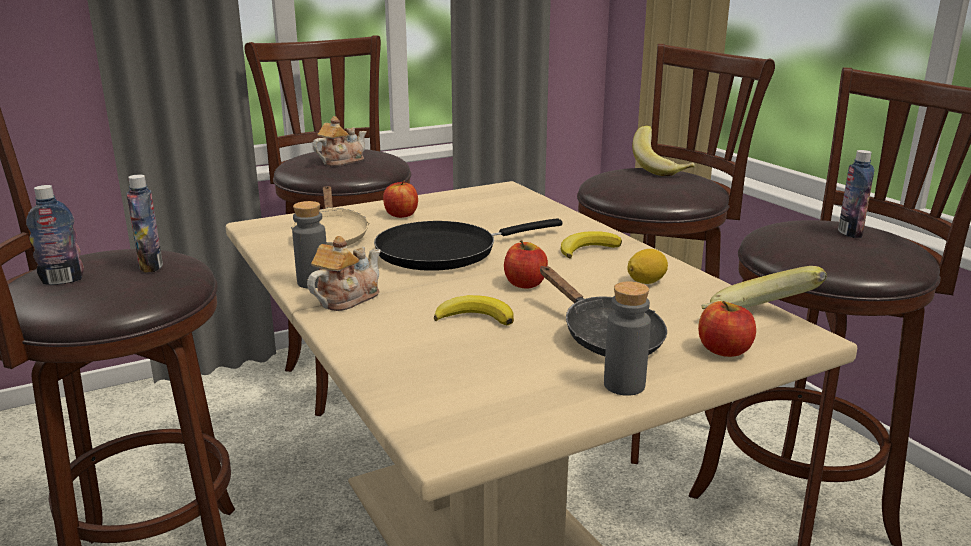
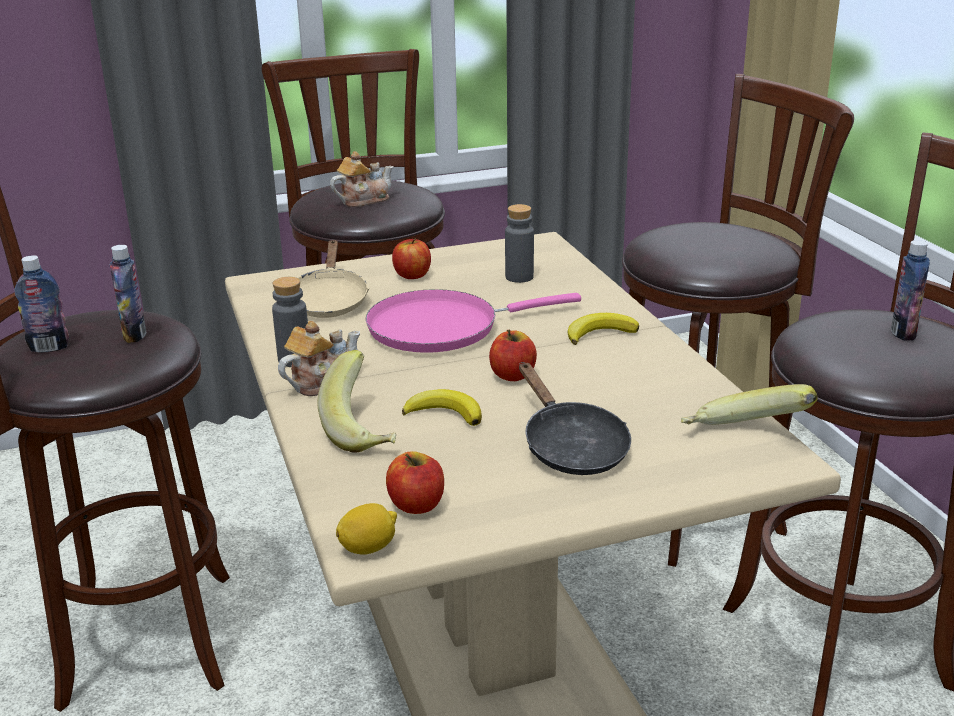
camera: 10 degrees right, 5 degrees up
(444, 251) = (442, 327): black frying pan -> pink frying pan
(624, 385) = (564, 504): grey bottle -> grey bottle (519, 277)
(646, 281) = (646, 380): lemon -> lemon (368, 547)
(662, 170) = (728, 228): banana -> banana (365, 430)
(724, 350) = (688, 472): apple -> apple (416, 505)

